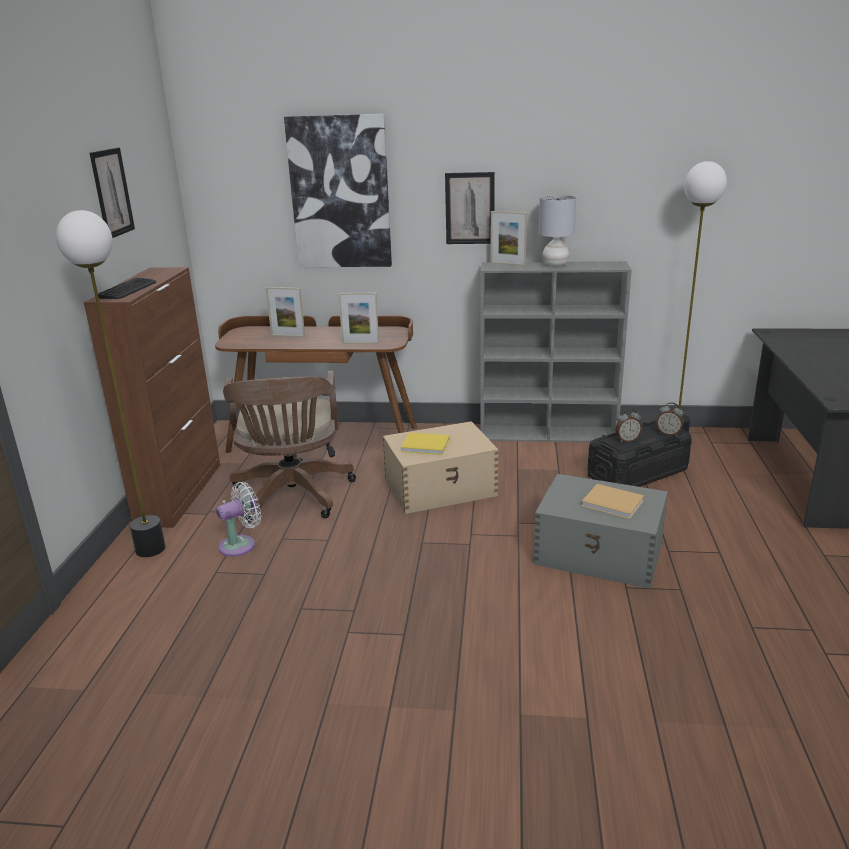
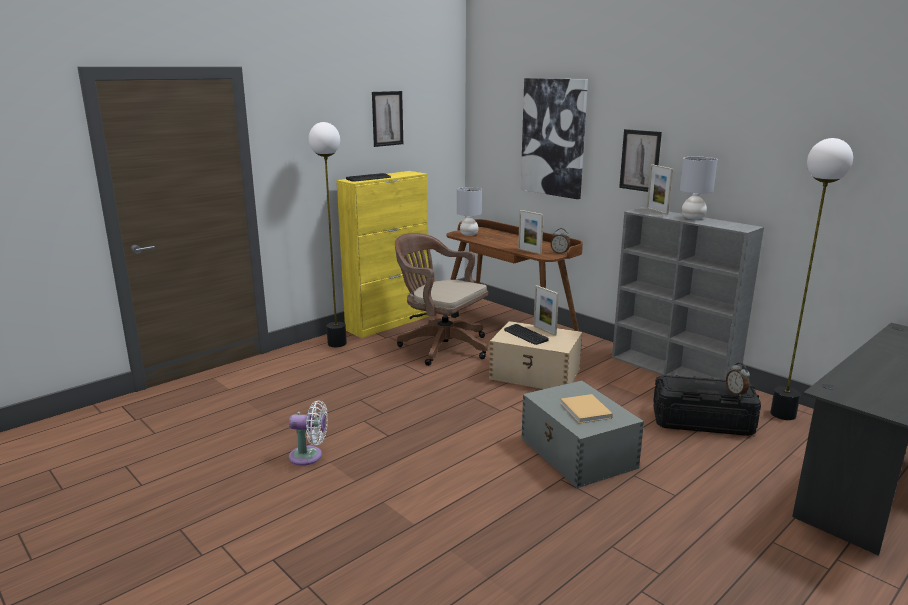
camera: 40 degrees right, 5 degrees down
(180, 493) = (388, 323): brown cabinet -> yellow cabinet
(241, 545) = (379, 358): white fan -> white fan (309, 456)
(248, 341) = (468, 235): none -> grey table lamp
(288, 336) = (496, 237): picture frame -> picture frame (544, 330)
(292, 497) = (440, 346): brown office chair -> brown office chair turned 90 degrees clockwise
(427, 445) = (525, 335): yellow book -> keyboard
(627, 440) = (689, 384): alarm clock -> alarm clock (560, 253)

